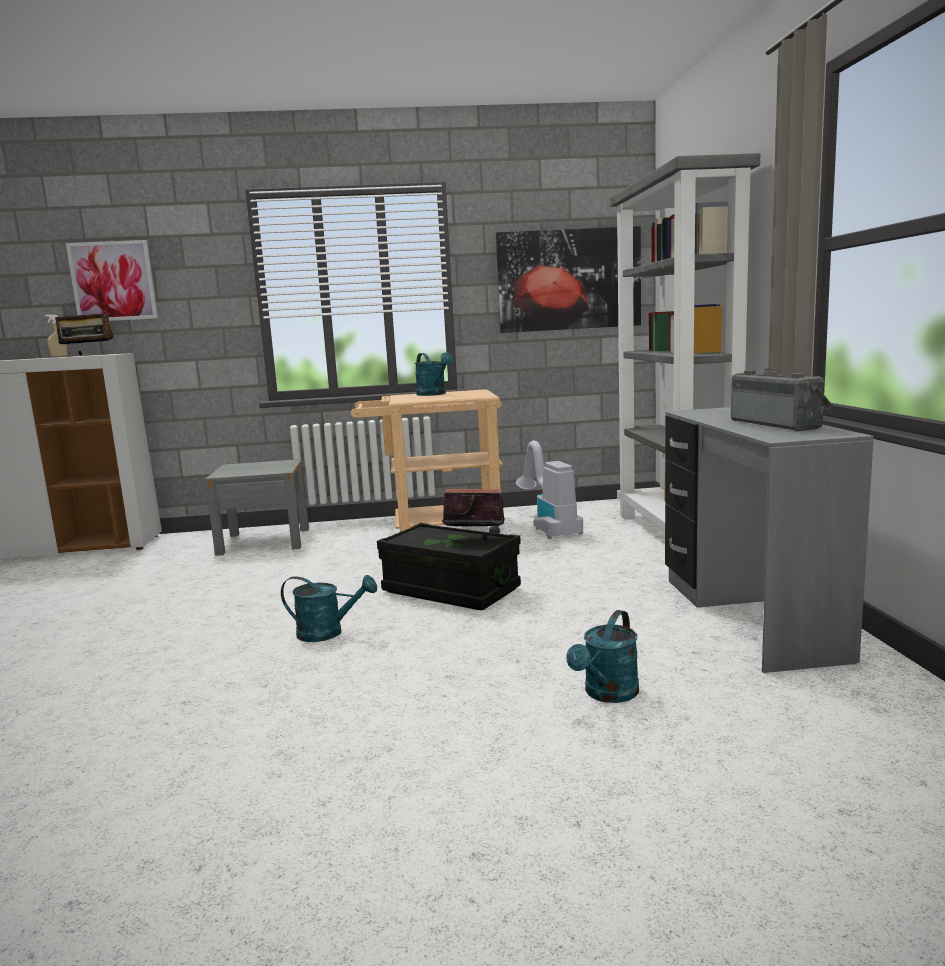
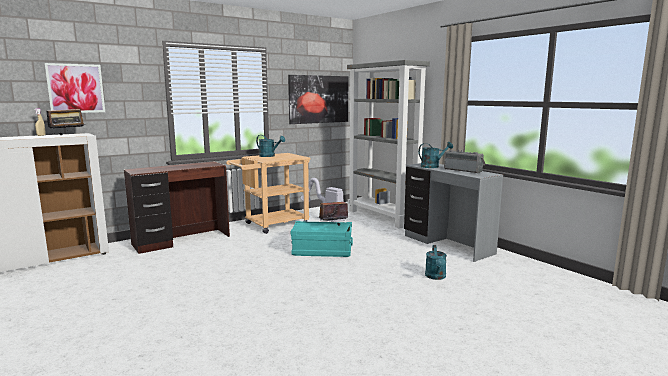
camera: 30 degrees left, 0 degrees up
(264, 541) = (182, 241): grey nightstand -> brown desk
(328, 633) = (294, 276): turquoise watering can -> turquoise watering can (432, 166)
(451, 590) = (322, 250): black storage box -> turquoise storage box

